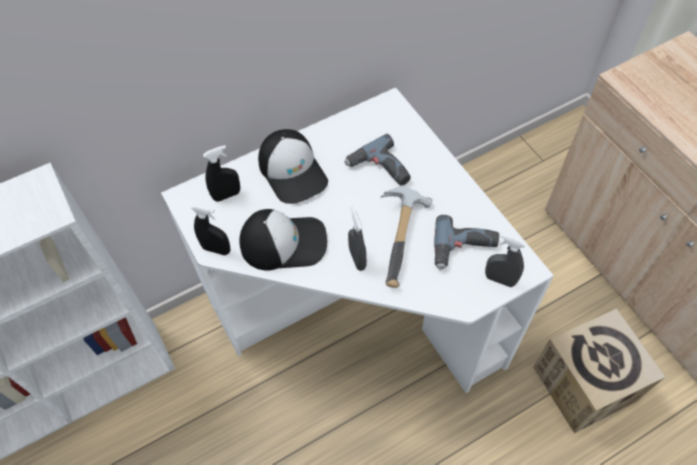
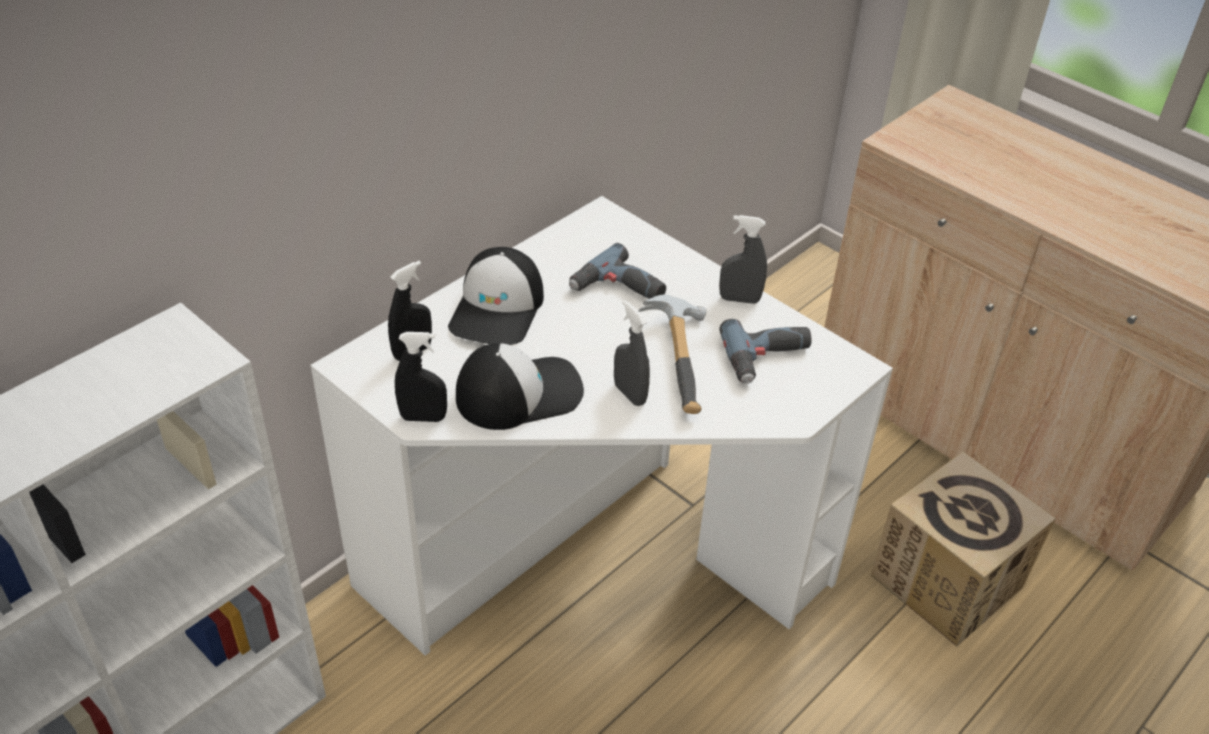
camera: 20 degrees left, 15 degrees down
(293, 171) = (498, 309): cap -> cap turned 60 degrees clockwise
(500, 279) = (827, 384): grey spray bottle -> grey spray bottle (739, 299)

